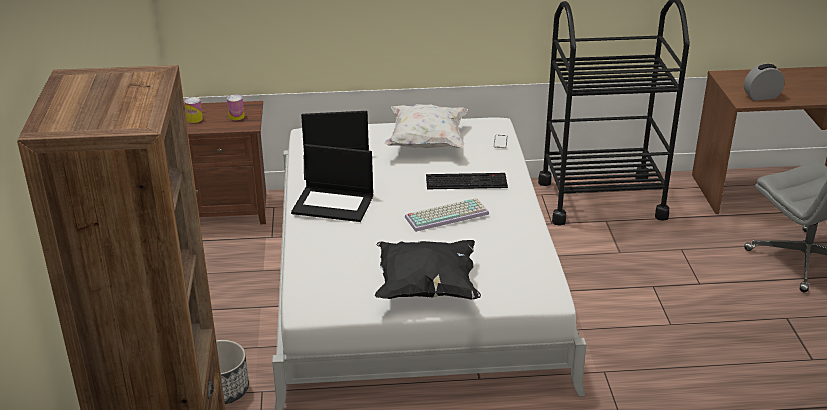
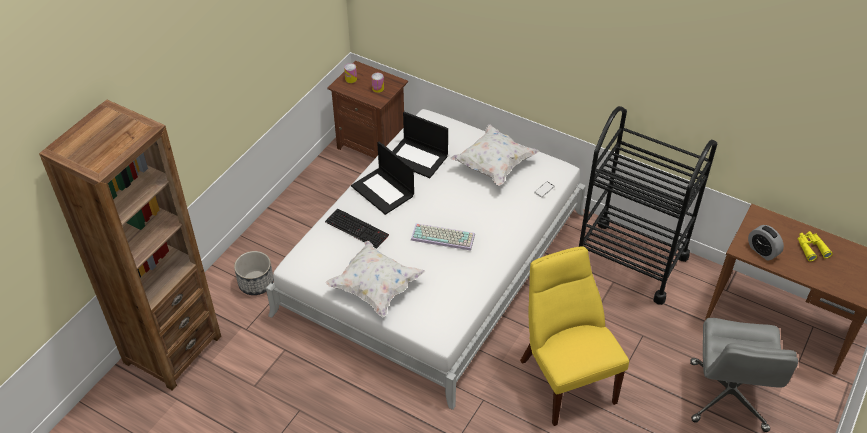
camera: 35 degrees right, 15 degrees up
(426, 287) = (375, 288): black pillow -> white pillow
(467, 181) = (486, 214): keyboard -> keyboard (358, 228)
(656, 314) = (565, 377): none -> yellow chair
(761, 96) = (762, 251): alarm clock -> alarm clock turned 150 degrees counterclockwise
(793, 81) = (811, 248): none -> yellow binoculars

